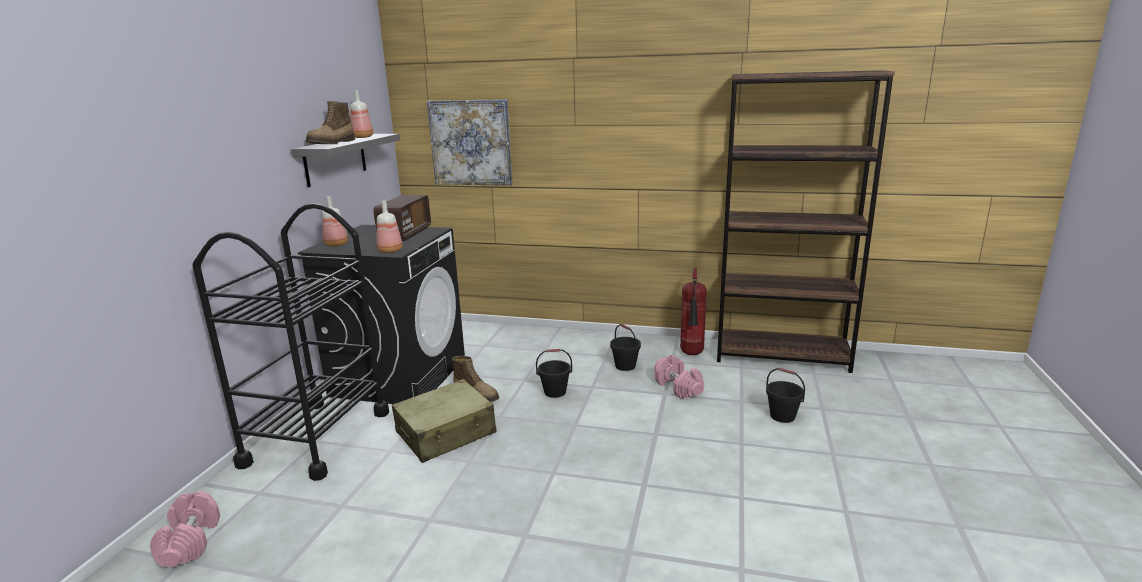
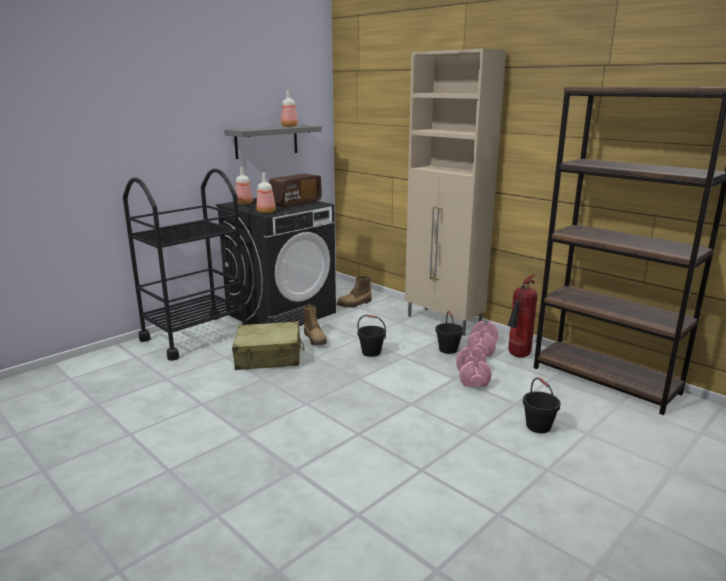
camera: 30 degrees right, 0 degrees up
(190, 542) = (81, 371): pink dumbbell -> pink dumbbell (482, 348)
(333, 143) = (257, 128): boot -> boot (355, 304)
(471, 142) = (381, 138): picture -> none
(589, 338) = (444, 322): none -> beige cabinet

